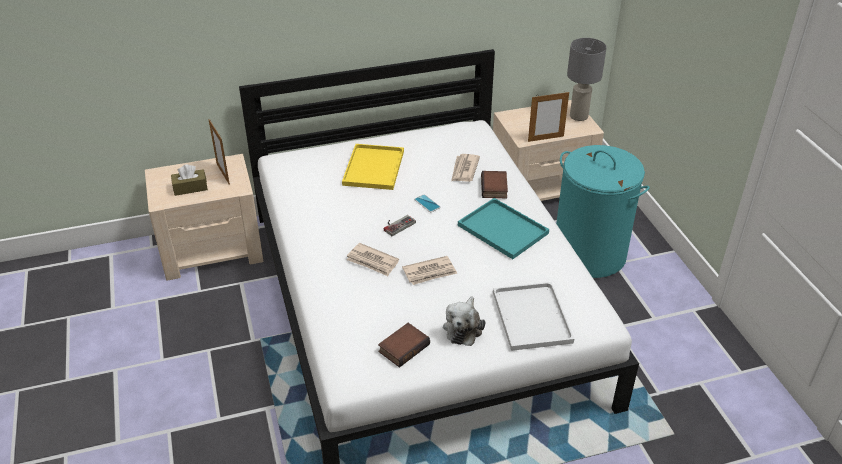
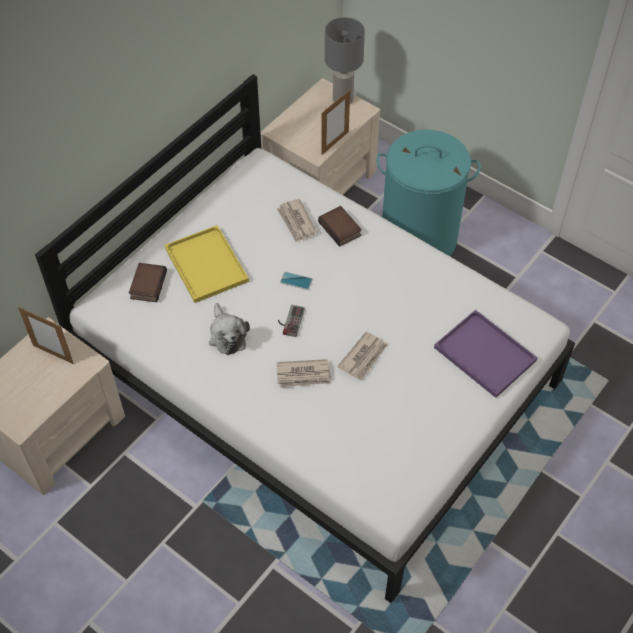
camera: 35 degrees left, 15 degrees up
(190, 188) = (35, 391): brown tissue box -> none
(403, 347) = (408, 448): book -> book (147, 284)
(463, 328) = (440, 398): plush toy -> plush toy (227, 335)
(501, 229) = (385, 274): turquoise tray -> none
(533, 318) = (487, 354): white tray -> purple tray

